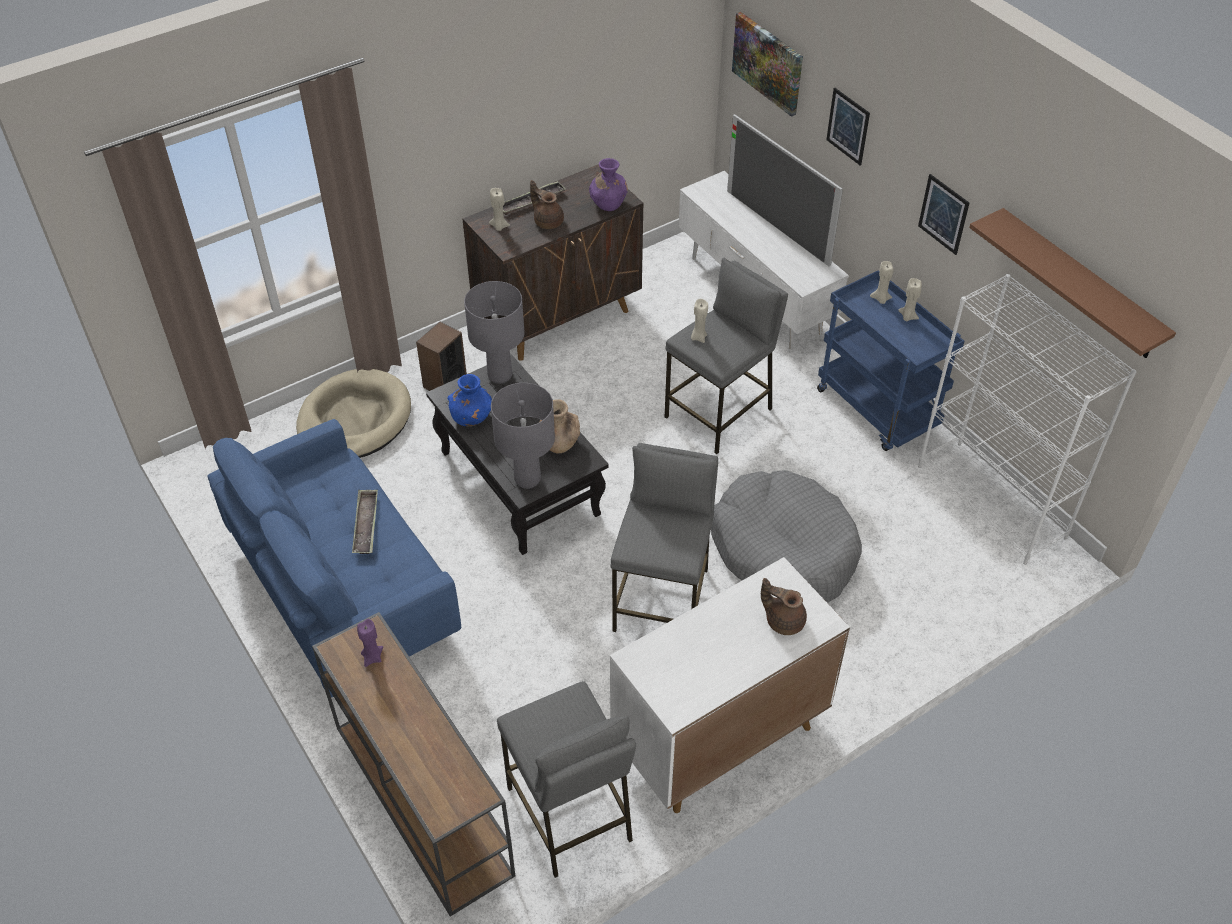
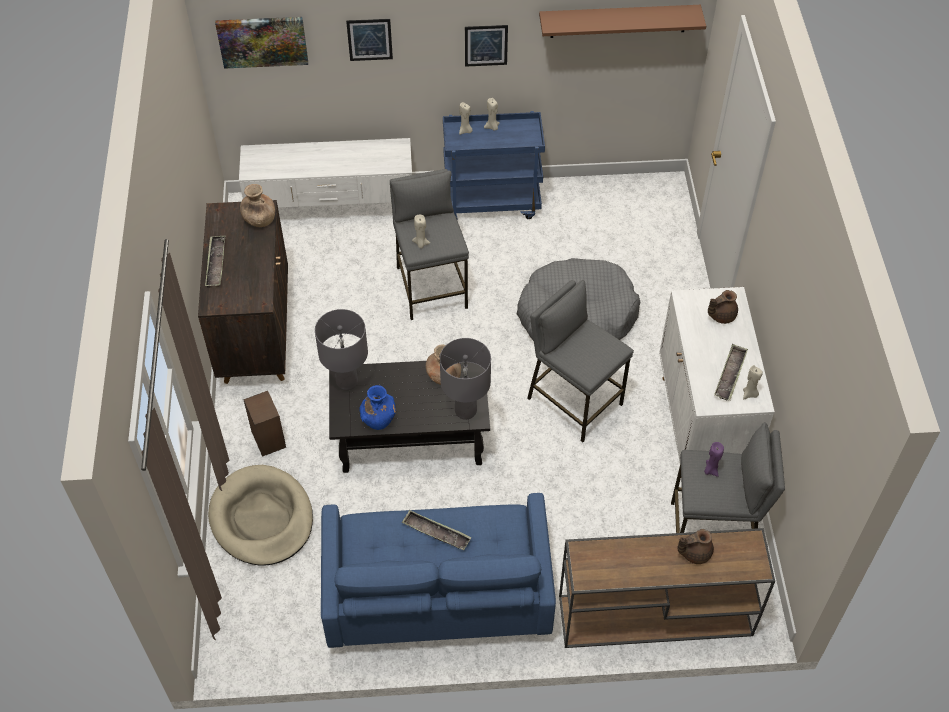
camera: 60 degrees left, 5 degrees up
(372, 657) = (604, 559): purple candle -> purple candle (710, 470)
(499, 226) = (229, 296): beige candle -> beige candle (749, 394)
(548, 221) = (249, 264): brown teapot -> brown teapot (694, 552)
(608, 203) = (259, 219): purple vase -> brown vase
(696, 665) = (730, 375): none -> tray
(777, 227) = (330, 149): television -> none
(992, 502) = (608, 191): white bookcase -> none

